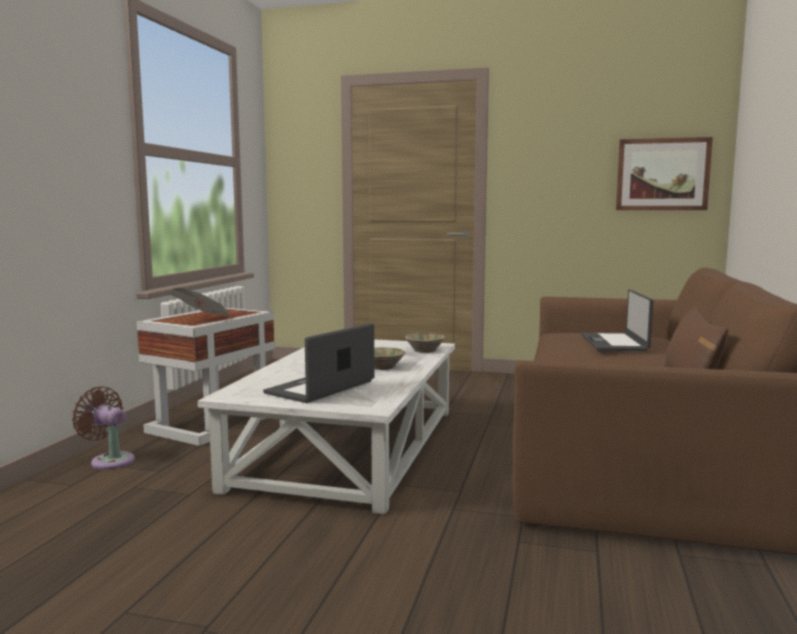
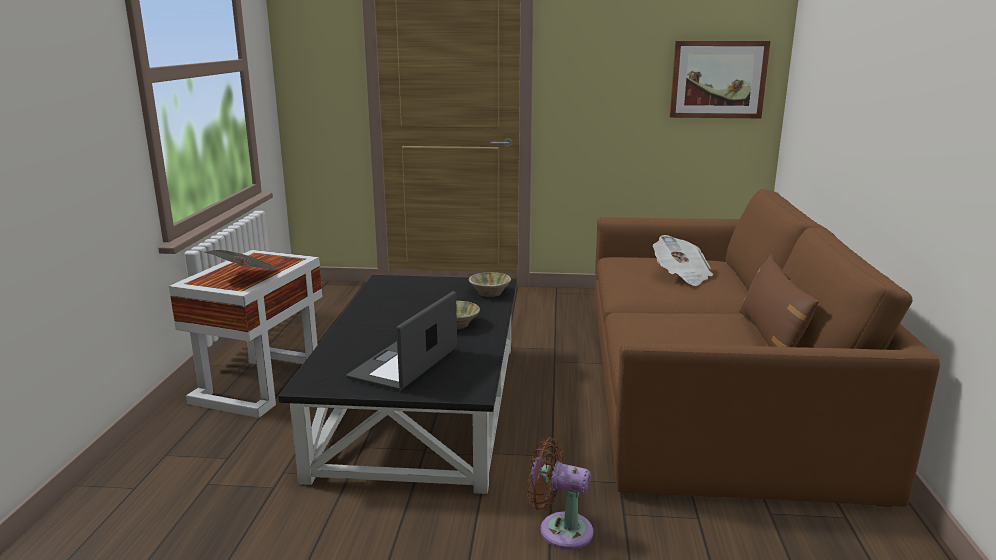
camera: 10 degrees left, 10 degrees up
(110, 460) = (164, 448): brown fan -> brown fan (560, 529)
(351, 448) = (424, 406): white coffee table -> black coffee table
(614, 343) = (681, 276): laptop -> newspaper

